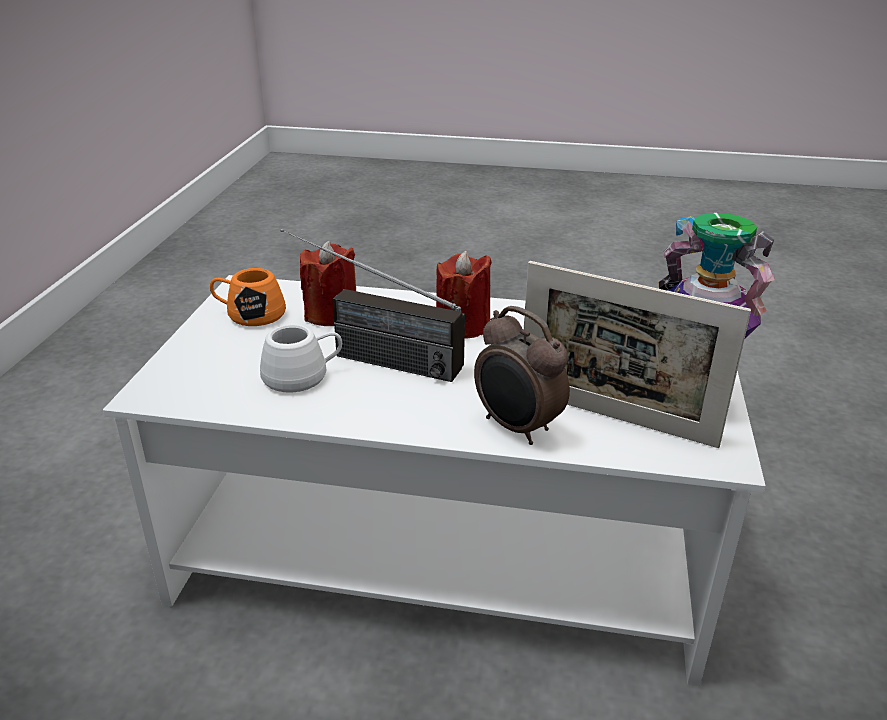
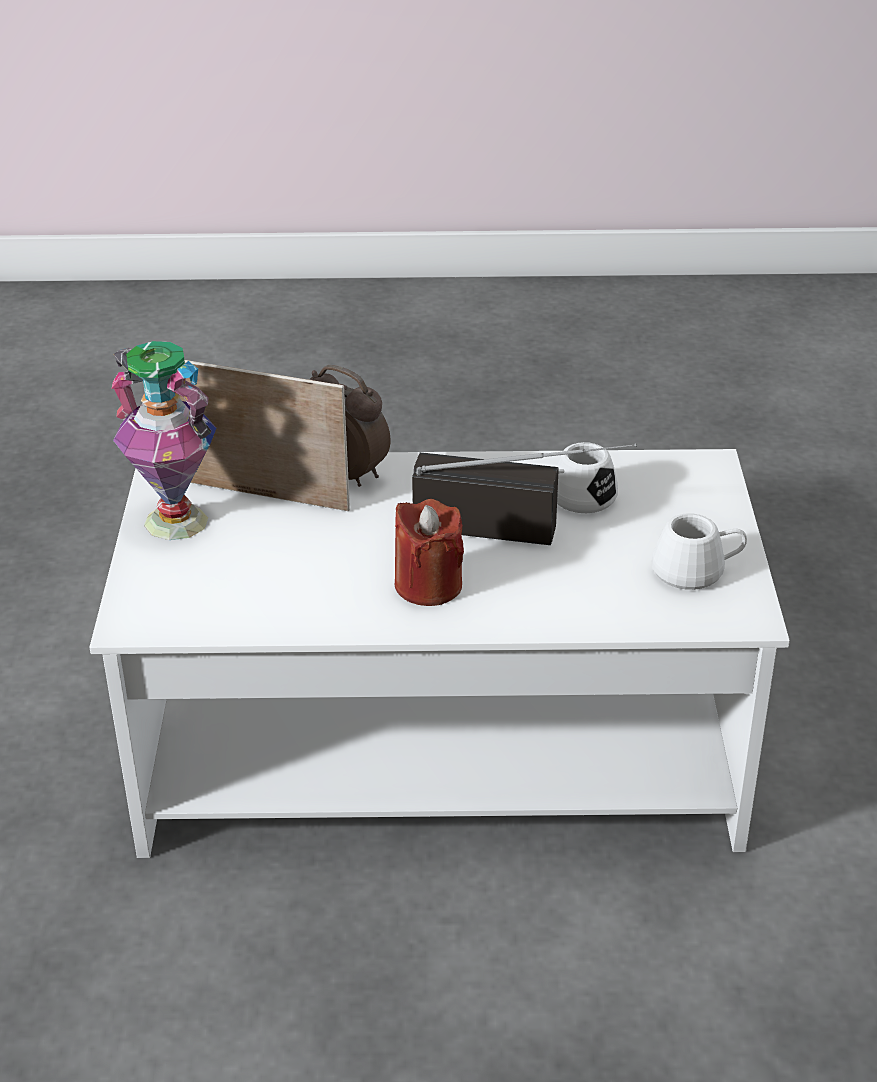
camera: 170 degrees right, 5 degrees up
(249, 314) = (697, 570): orange mug -> white mug
(331, 315) = (597, 583): red candle -> none

